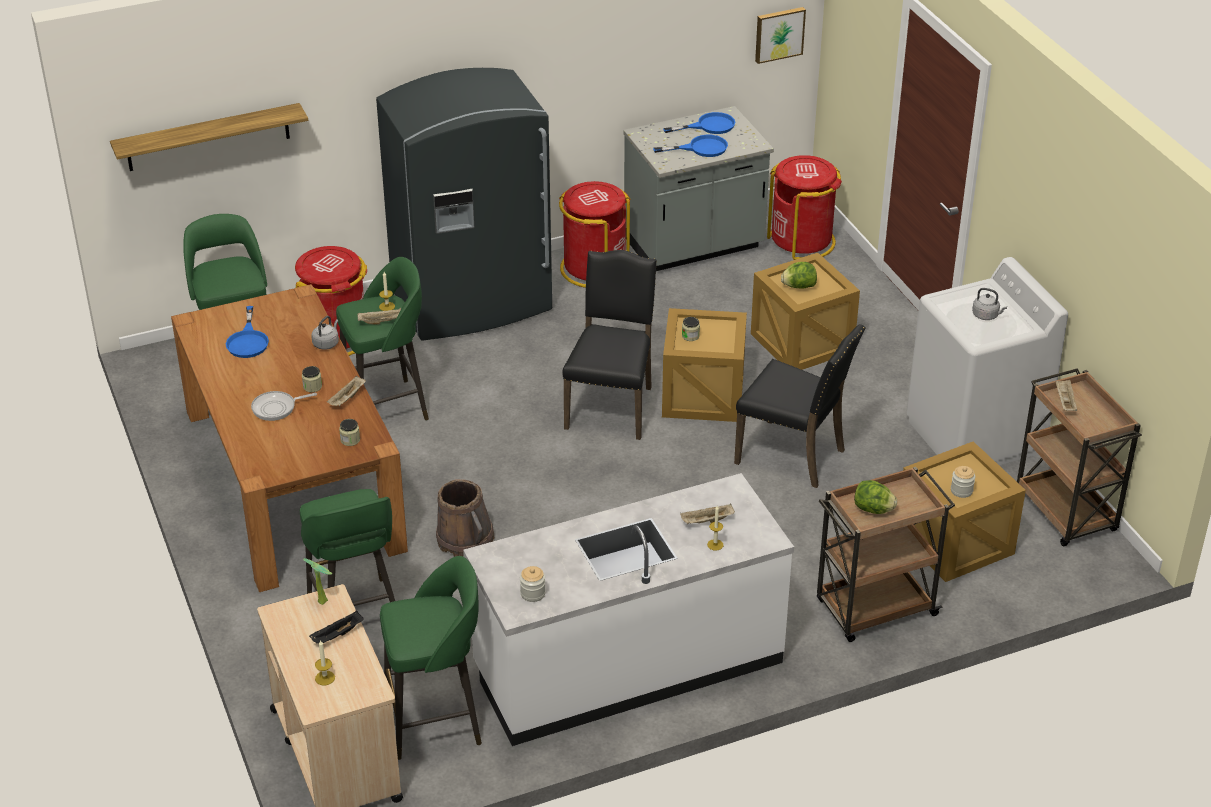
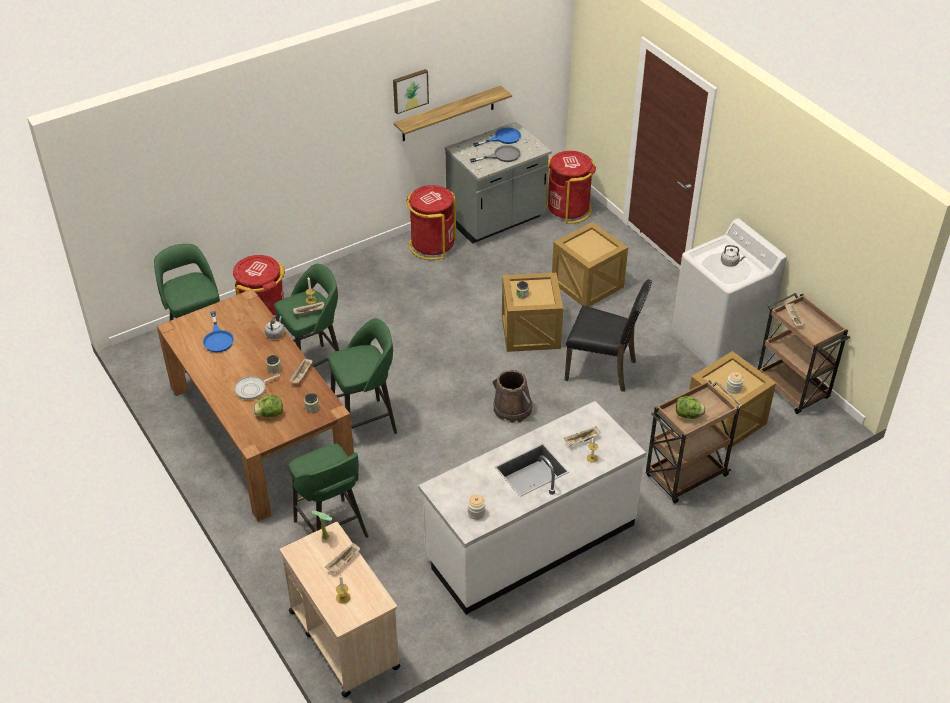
camera: 10 degrees left, 5 degrees up
(208, 137) = (163, 191): shelf -> shelf (448, 114)
(337, 635) = (343, 563): black tray -> beige tray
(436, 721) = (408, 603): green stool -> green stool (366, 423)
(465, 539) = (394, 461): brown bucket -> brown bucket (512, 409)
(473, 303) = (354, 280): grey fridge -> none
(611, 406) = (470, 347): black chair -> none
(701, 148) = (502, 156): blue frying pan -> grey frying pan
(779, 34) = (543, 68): picture -> picture (410, 90)
(798, 286) = (586, 248): lettuce -> lettuce (269, 414)

